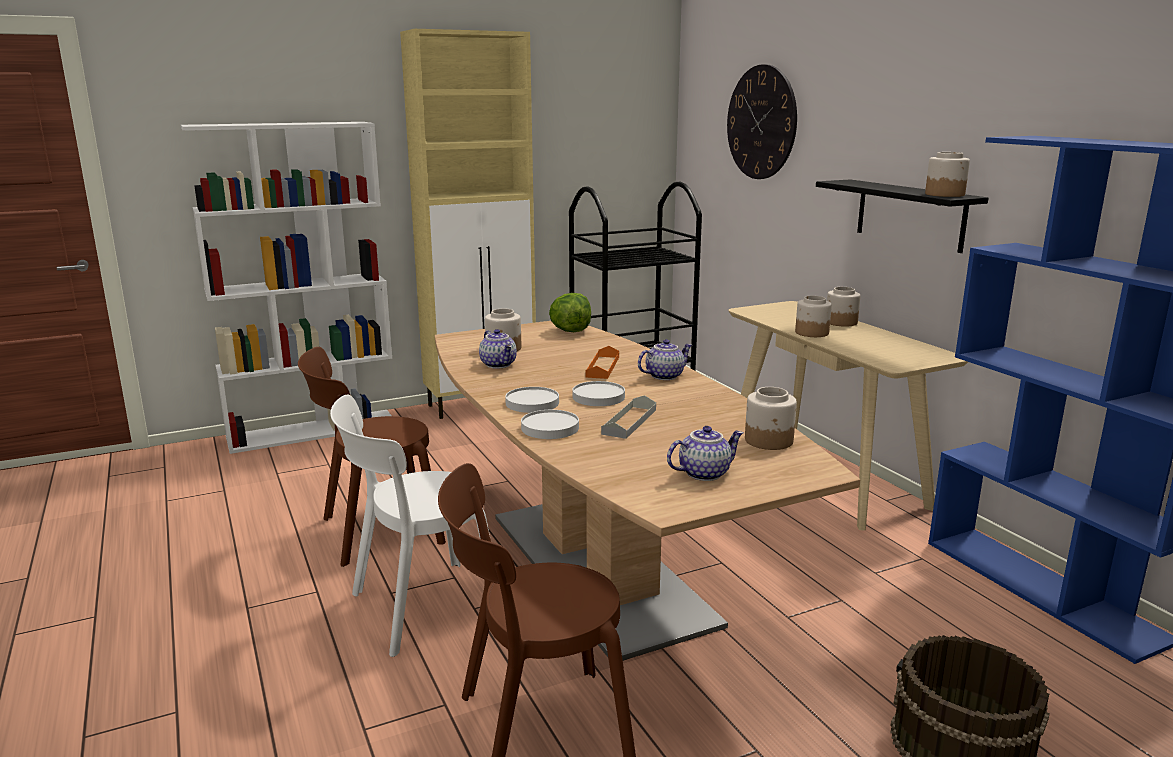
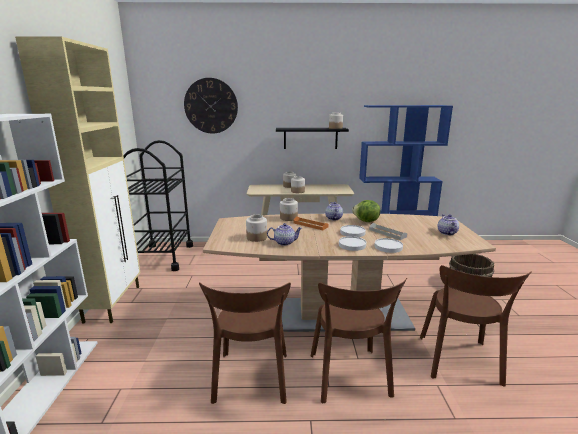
camera: 65 degrees left, 0 degrees up
(419, 608) = (350, 378): white chair -> brown chair
(570, 331) = (244, 221): lettuce -> lettuce (366, 221)
(769, 441) = (417, 219): jar -> jar (289, 218)

